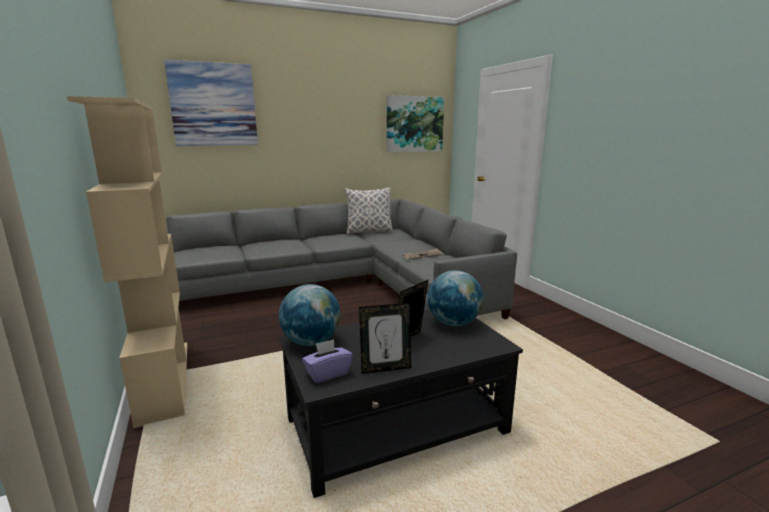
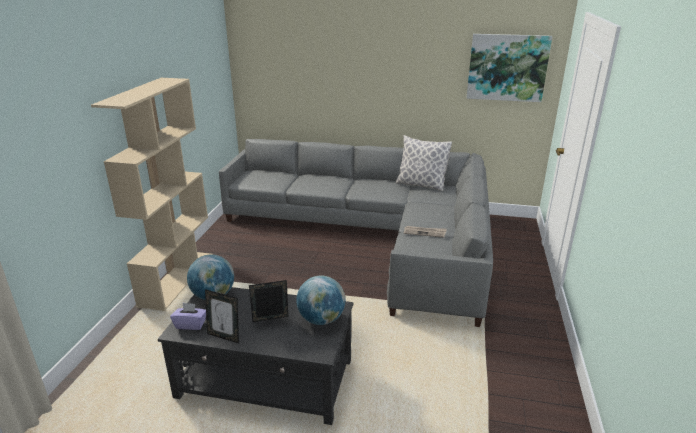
camera: 35 degrees right, 10 degrees up
(213, 105) = (292, 43): picture -> none

